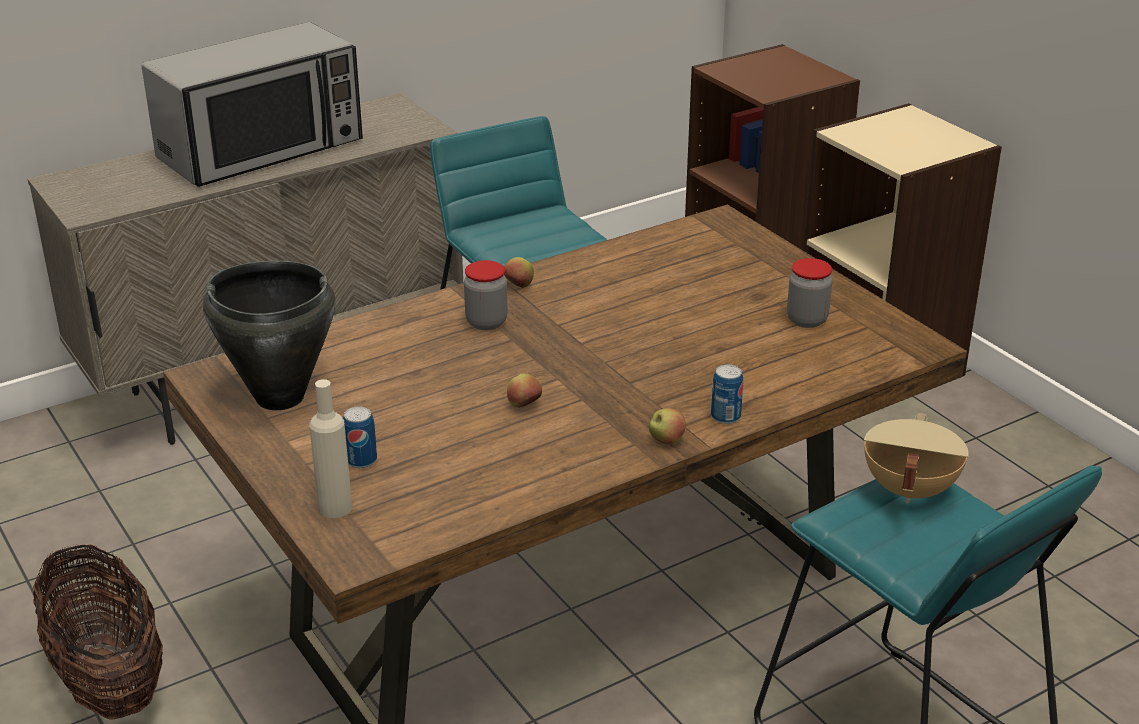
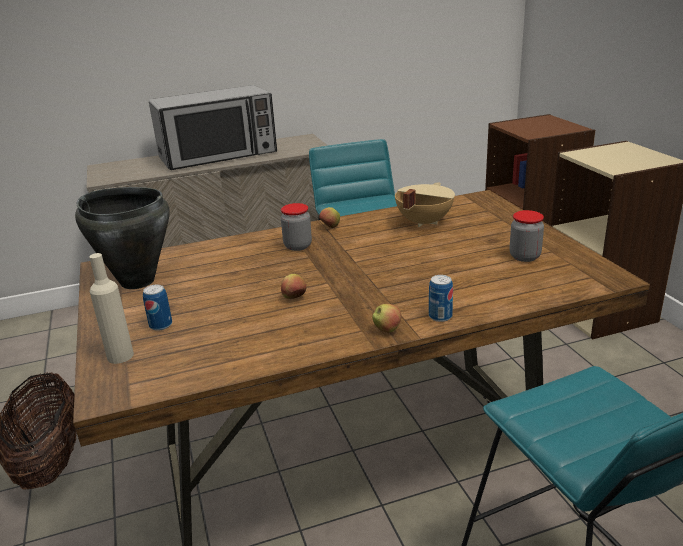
camera: 15 degrees right, 5 degrees down
(907, 489) = (587, 388): beige cooking pot -> beige cooking pot (423, 222)

